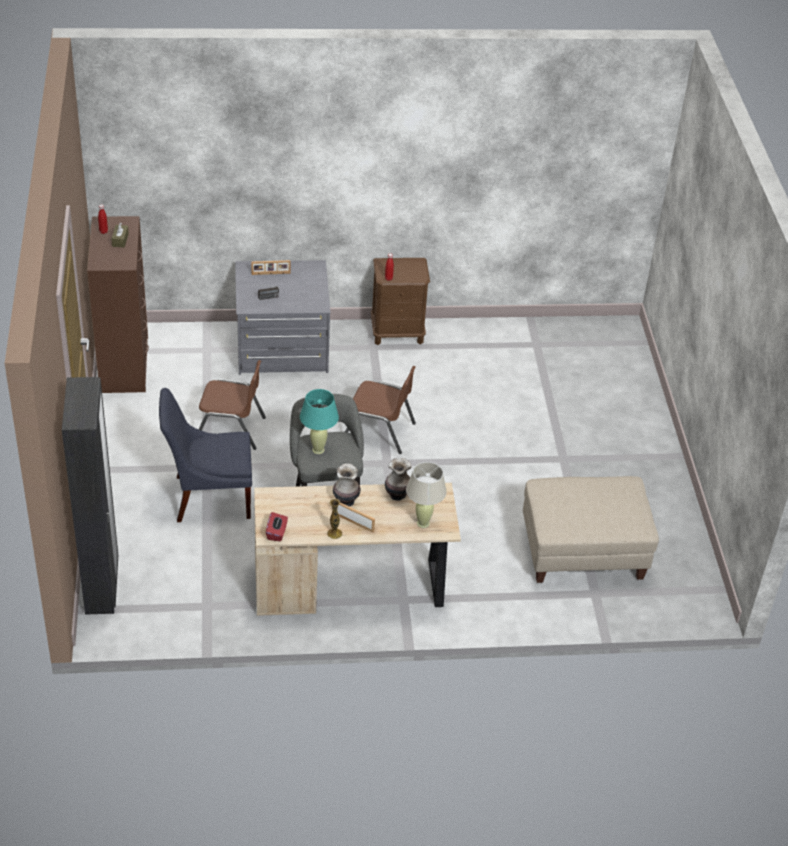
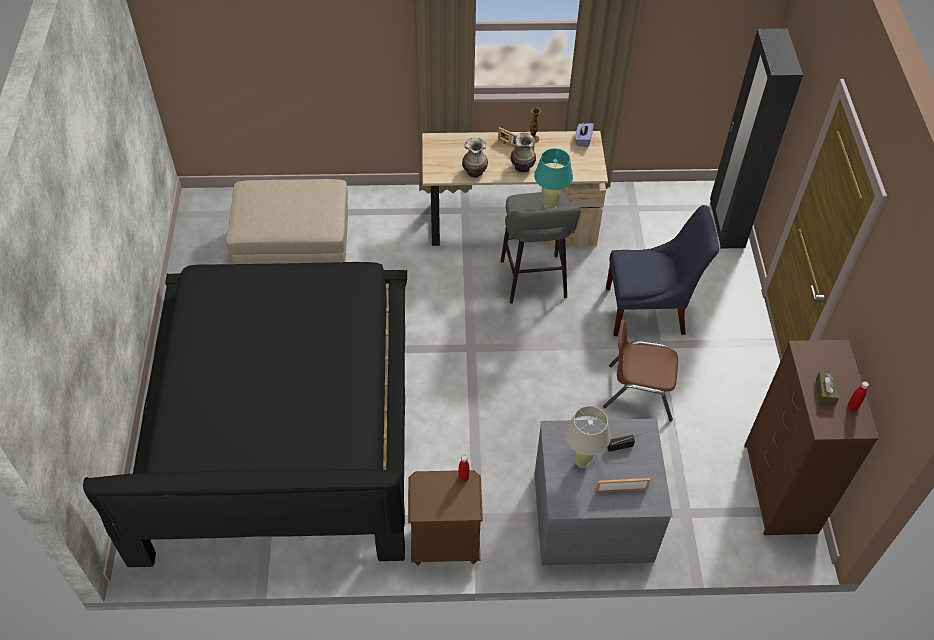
camera: 175 degrees left, 10 degrees up
(276, 533) = (583, 140): red tissue box -> purple tissue box
(379, 431) = (477, 388): brown chair -> none
(423, 523) = (453, 146): beige table lamp -> beige table lamp (582, 462)
(549, 409) = (279, 417): none -> black bed

